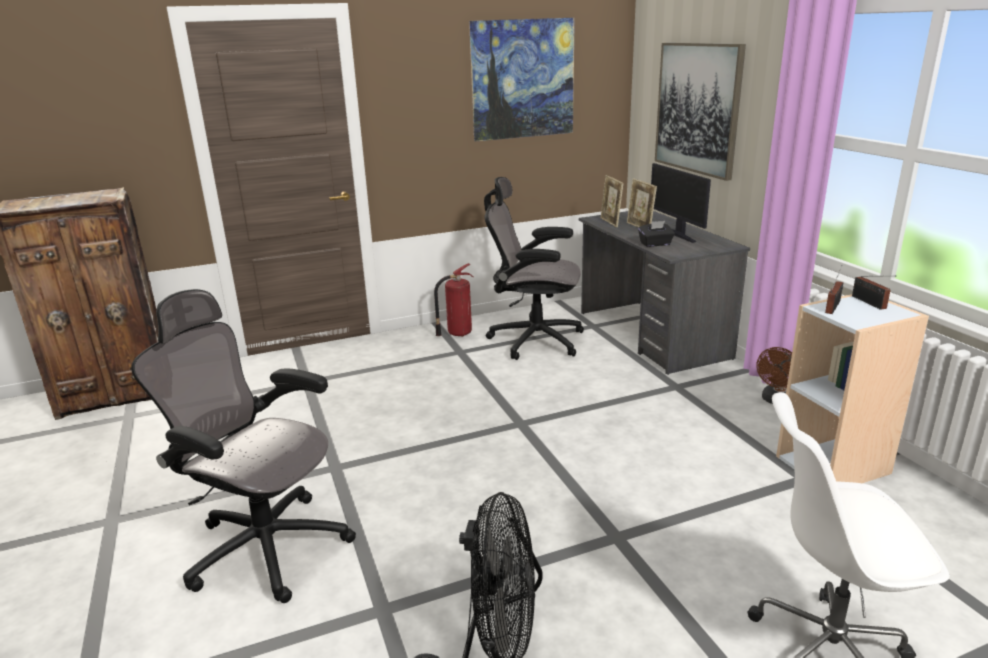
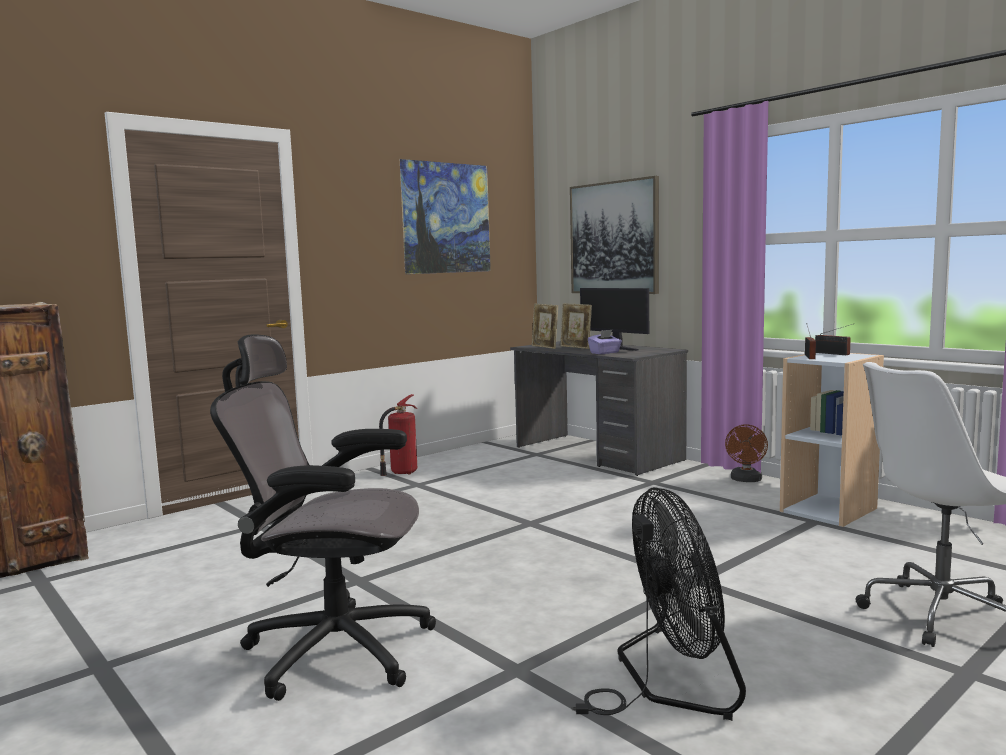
camera: 20 degrees left, 15 degrees down
(535, 341) = (489, 469): office chair -> none
(655, 244) = (605, 353): black tissue box -> purple tissue box

